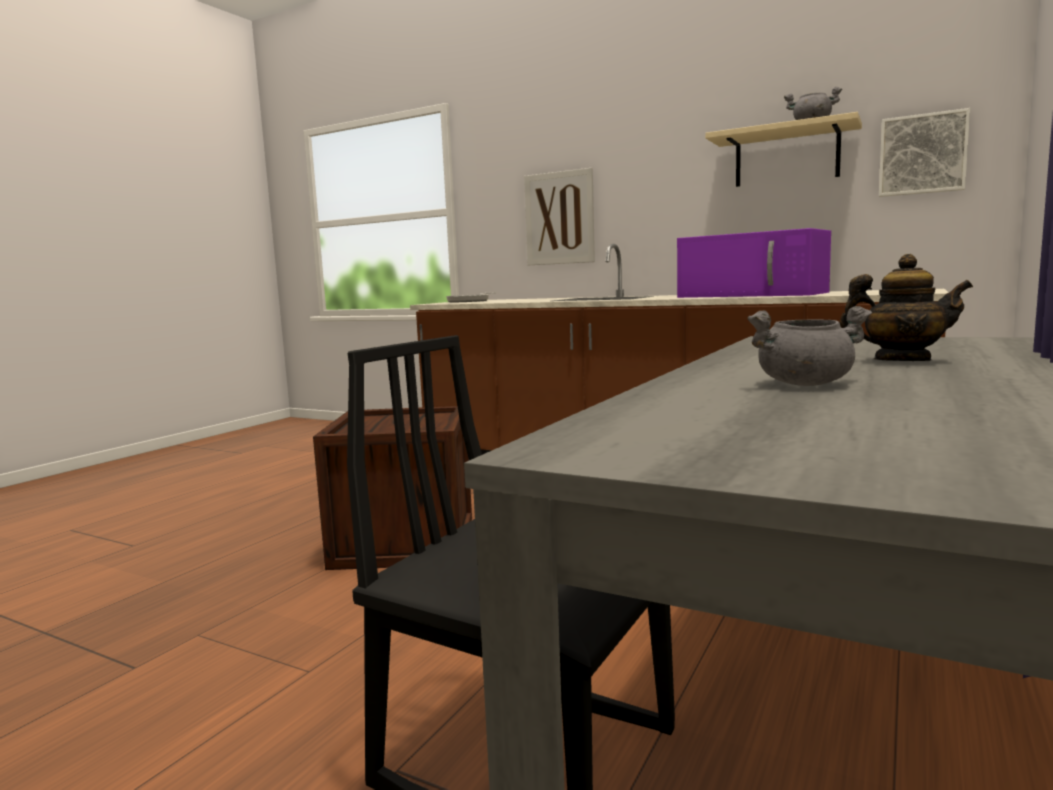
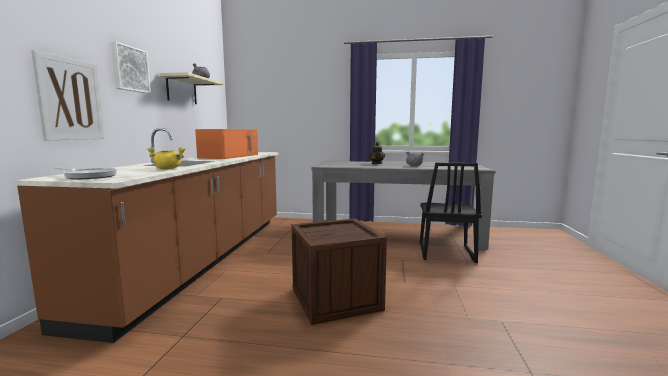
camera: 110 degrees left, 0 degrees up
(517, 301) = (168, 169): none -> yellow cooking pot
(754, 295) = (230, 156): purple microwave -> orange microwave
(922, 154) = (211, 101): picture -> picture (129, 69)

